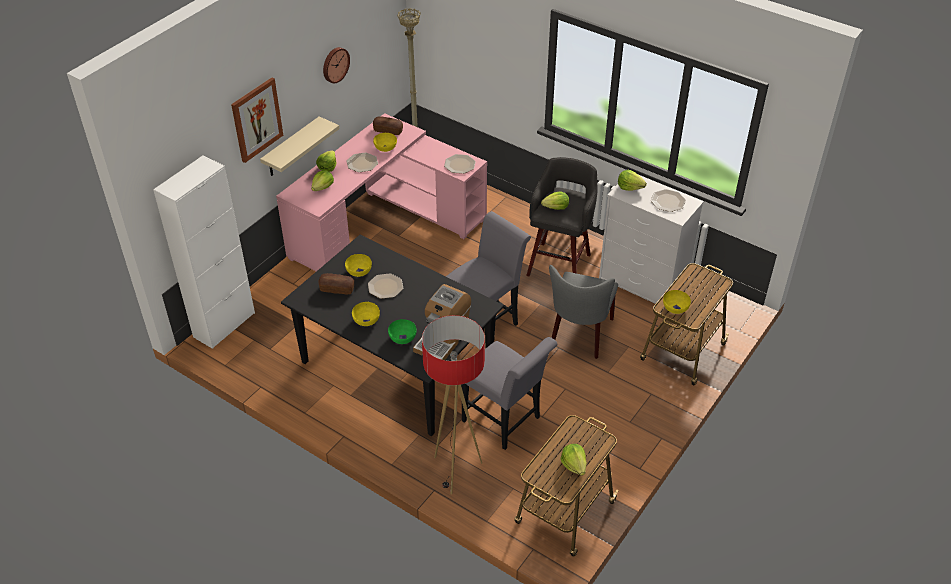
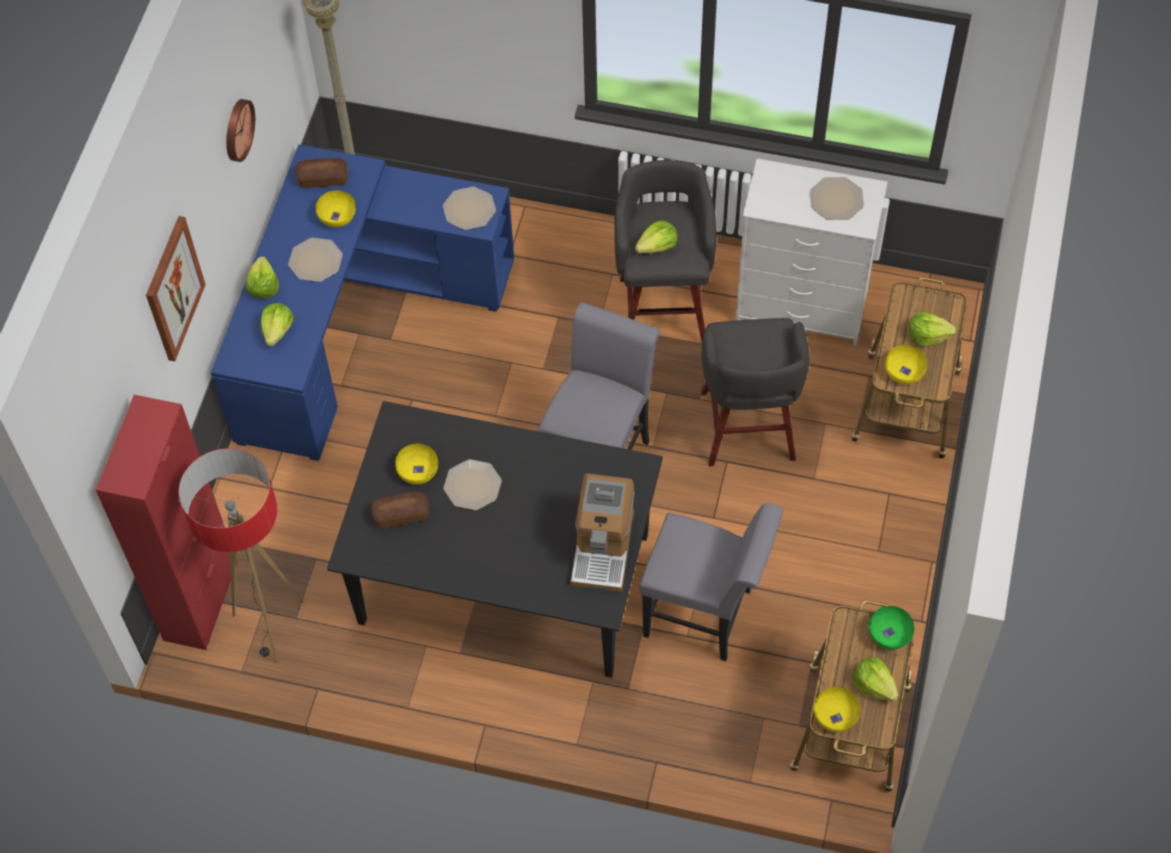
camera: 20 degrees left, 15 degrees up
(224, 325) = (200, 601): white cabinet -> red cabinet
(291, 148) = (213, 290): beige shelf -> none
(367, 320) = (475, 555): yellow bowl -> yellow bowl (835, 715)
(383, 223) = (353, 322): pink desk -> blue desk
(402, 338) = (543, 568): green bowl -> green bowl (889, 635)
(455, 471) = (672, 721): floor lamp -> floor lamp (271, 627)
(579, 335) = (748, 429): grey chair -> grey stool
(630, 187) = (770, 189): lettuce -> lettuce (927, 335)

